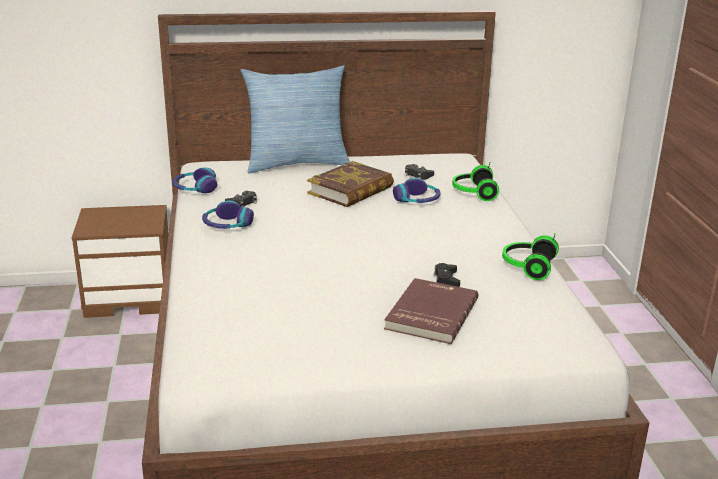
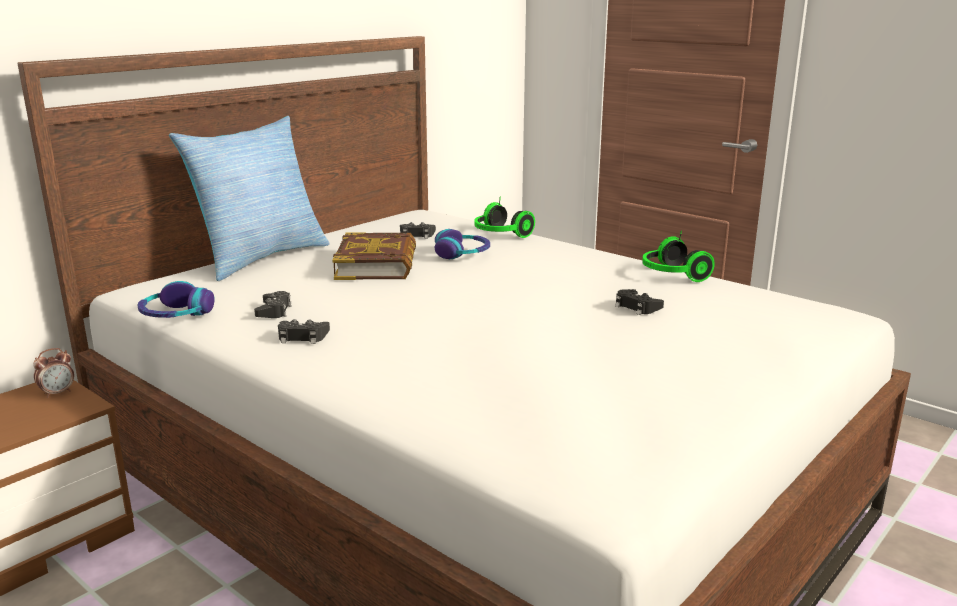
camera: 40 degrees left, 5 degrees down
(149, 215) = (58, 393): none -> alarm clock
(227, 225) = (302, 337): headphones -> black game controller
(430, 313) = (688, 338): red book -> none

